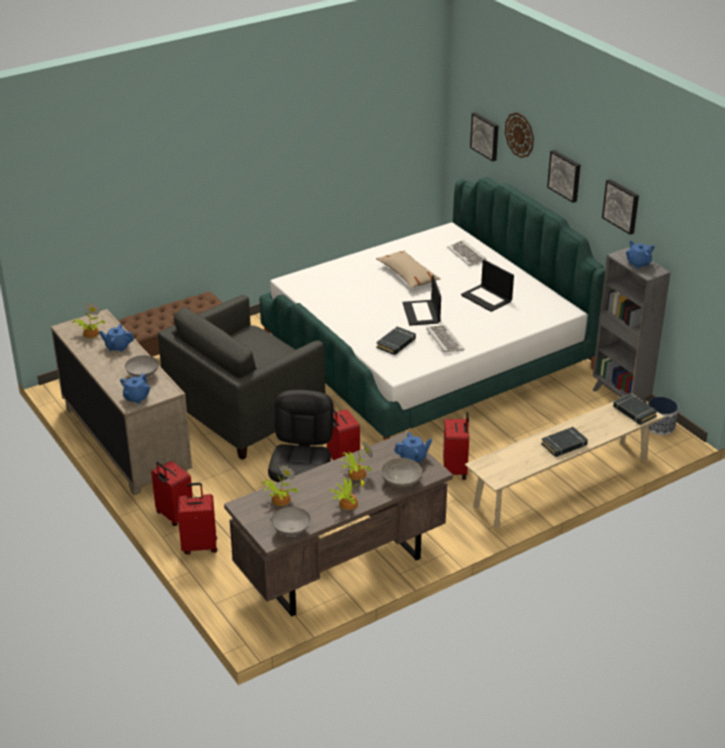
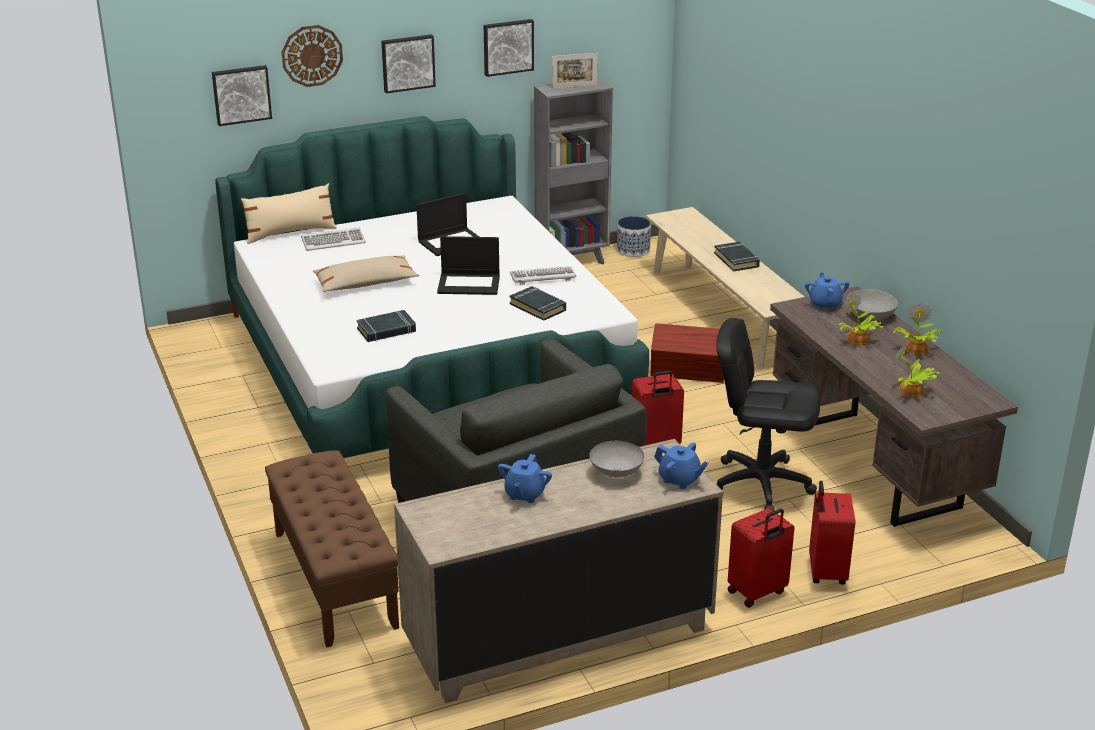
camera: 80 degrees left, 5 degrees down
(90, 334) = (473, 521): potted plant -> none
(291, 530) = (972, 387): grey bowl -> none
(456, 470) = (689, 372): red suitcase -> brown storage box
(473, 238) = (290, 233): none -> beige pillow
(634, 412) = (681, 218): black book -> black book (386, 330)
(638, 263) = (574, 86): blue teapot -> picture frame

